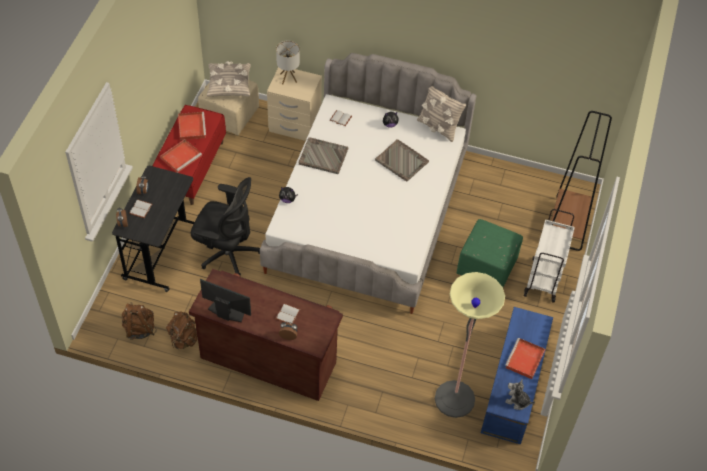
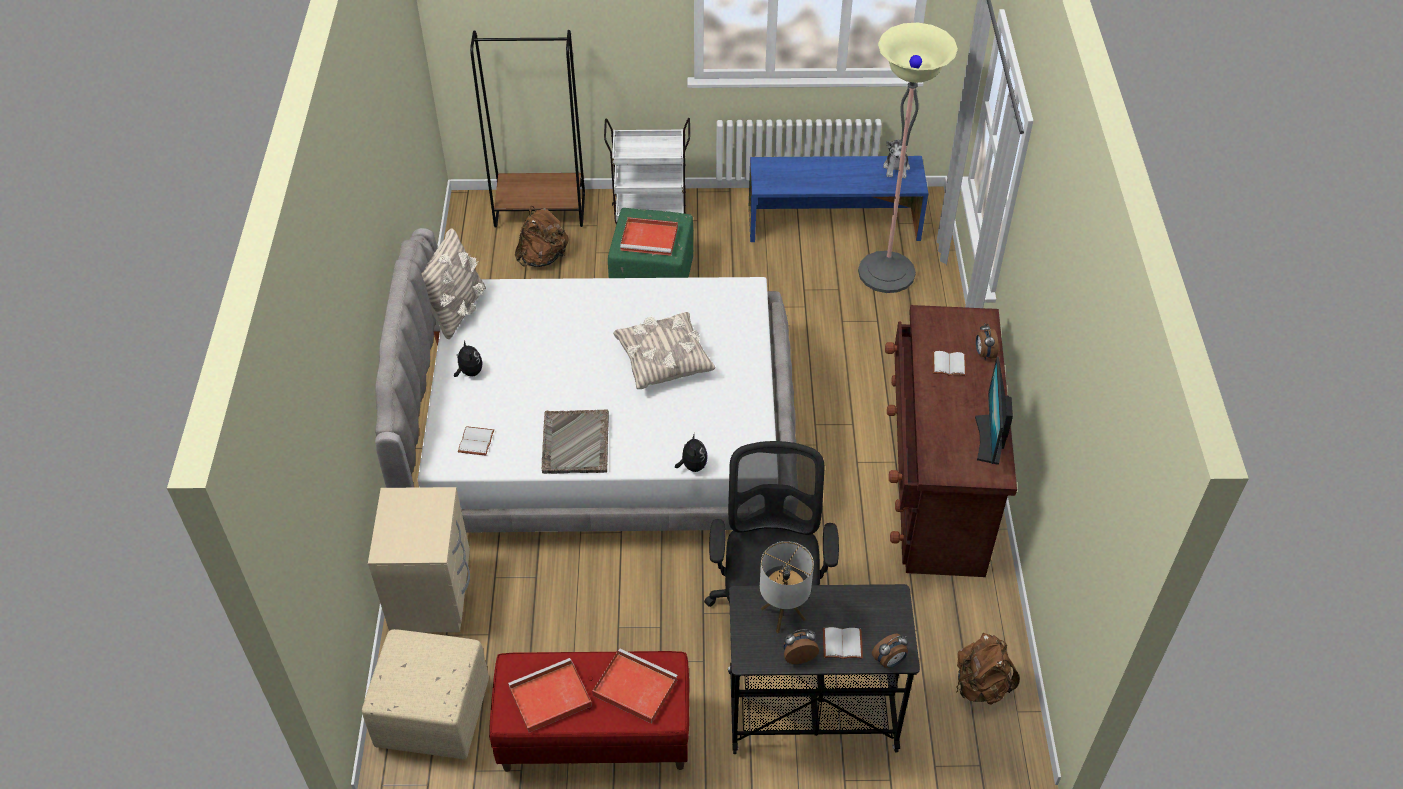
camera: 105 degrees left, 5 degrees down
(184, 339) = (964, 611): brown backpack -> brown backpack (543, 258)
(229, 86) = (413, 671): beige pillow -> beige pillow (663, 362)
(288, 78) = (401, 537): table lamp -> table lamp (783, 614)
(402, 161) = (549, 339): grey tray -> none
(525, 360) = (832, 171): red tray -> red tray (650, 238)

